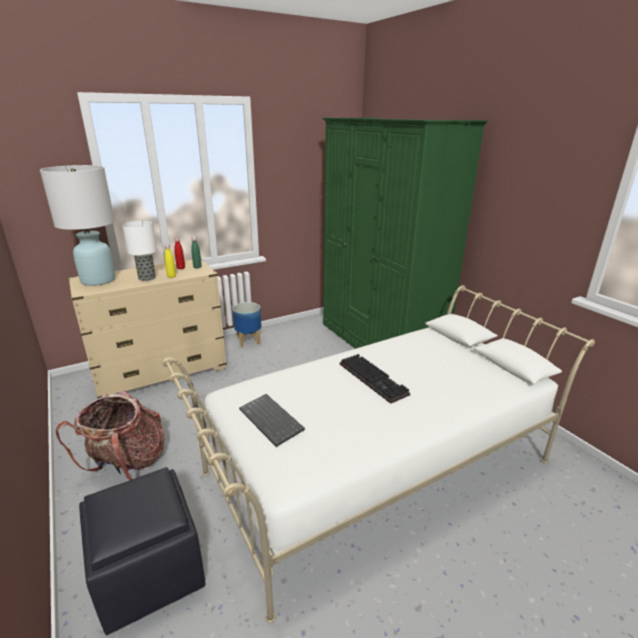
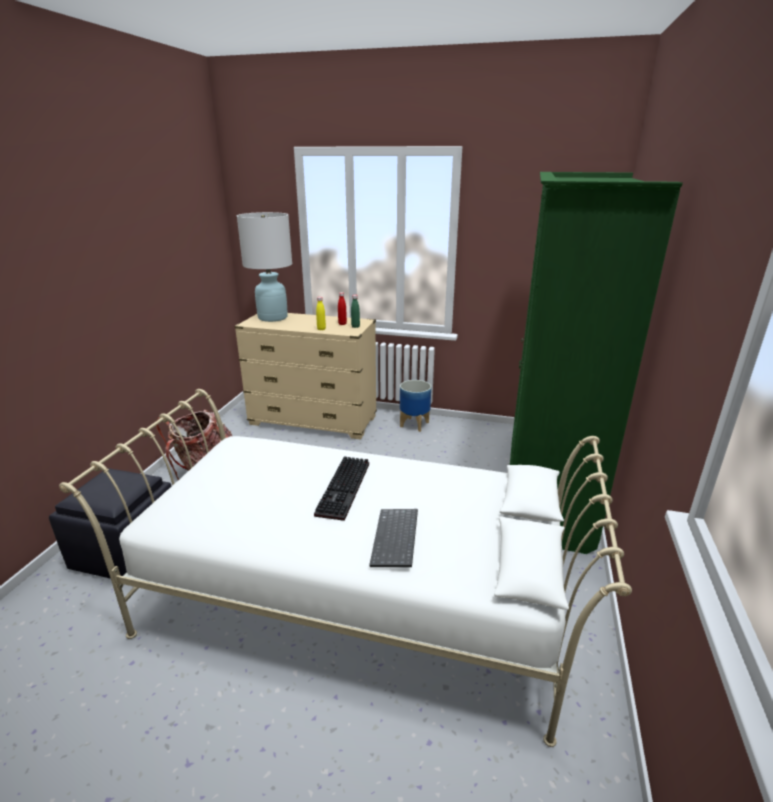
camera: 45 degrees right, 0 degrees up
(147, 278) = (304, 325): table lamp -> none
(272, 420) = (217, 475): keyboard -> keyboard (396, 539)

